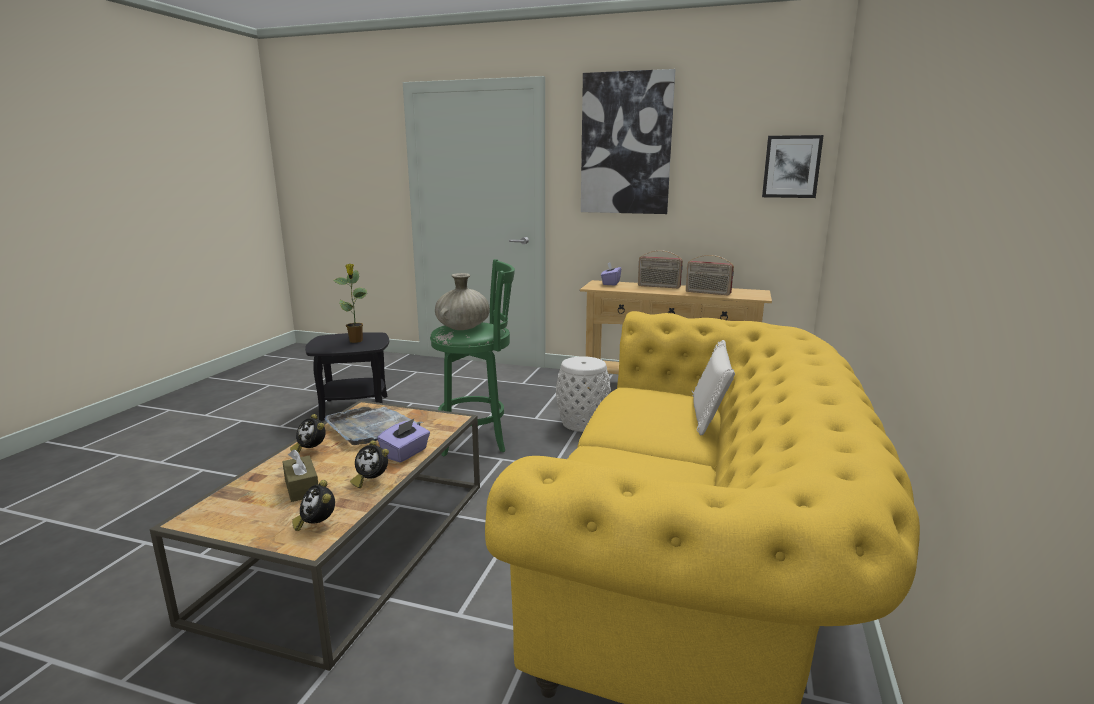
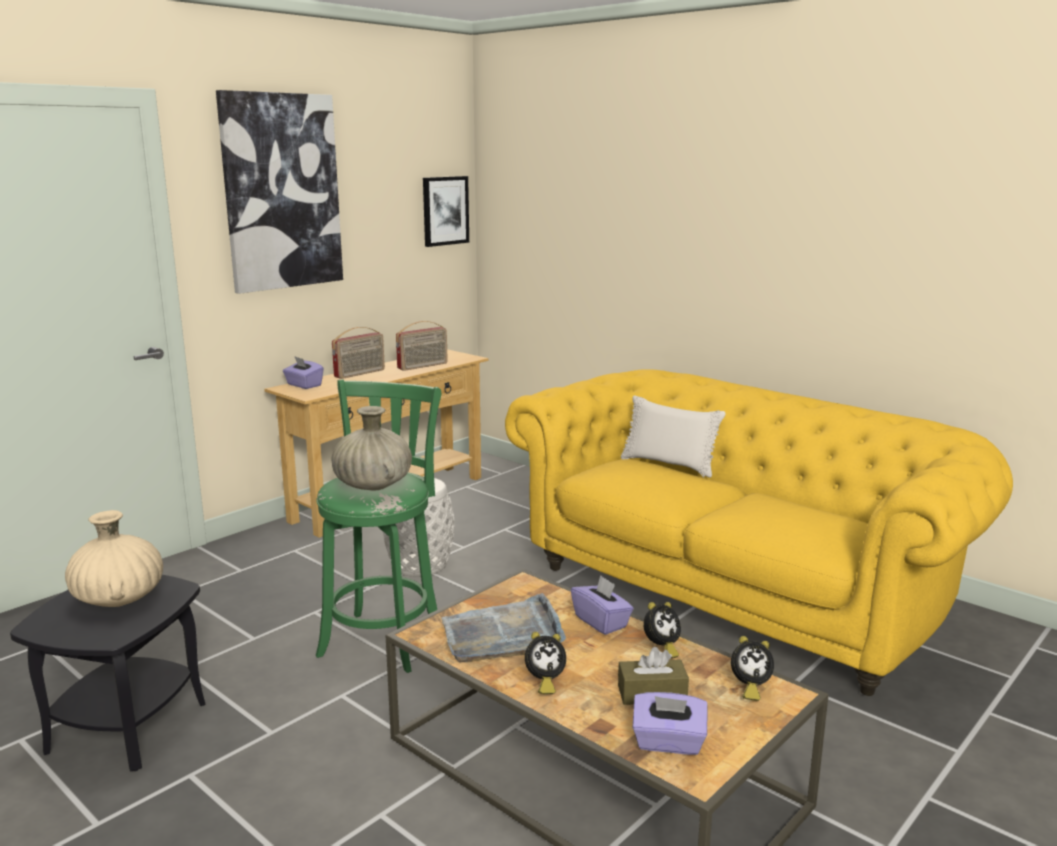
camera: 65 degrees left, 0 degrees up
(234, 503) = (668, 743): none -> purple tissue box
(356, 341) = (118, 599): potted plant -> beige vase

